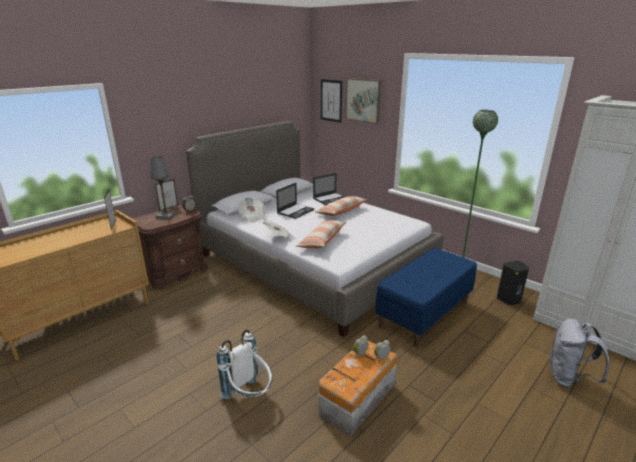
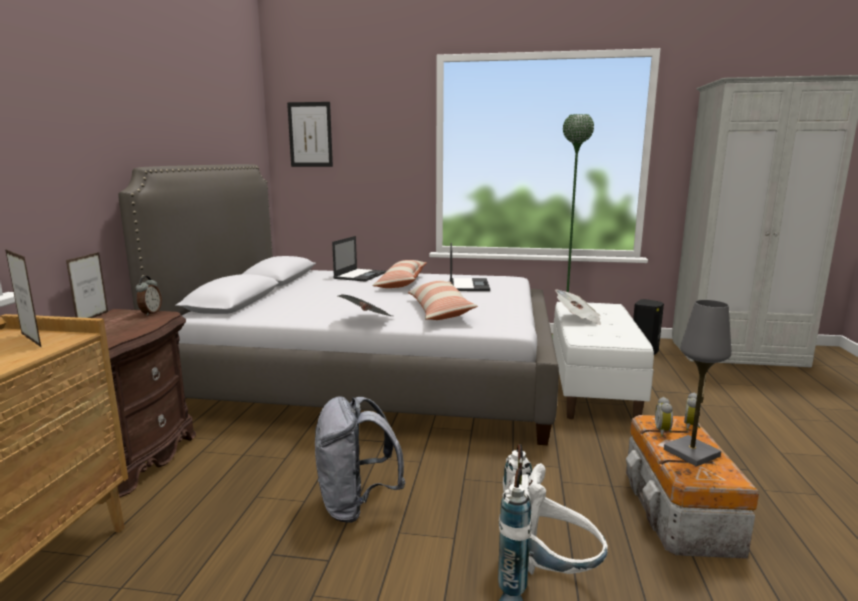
camera: 35 degrees left, 10 degrees down
(166, 215) = (106, 327): grey table lamp -> grey table lamp (691, 453)
(252, 217) = (274, 309): newspaper -> newspaper (578, 319)
(295, 211) = (334, 292): laptop -> laptop (468, 285)
(363, 100) = (371, 128): picture -> none
(424, 313) = (591, 388): blue bench -> white bench
(568, 378) = (797, 399): grey backpack -> grey backpack (356, 505)

